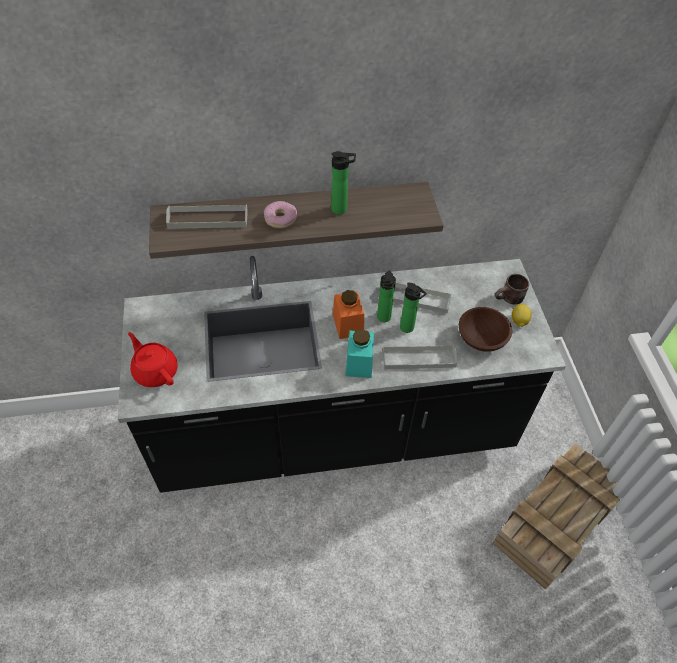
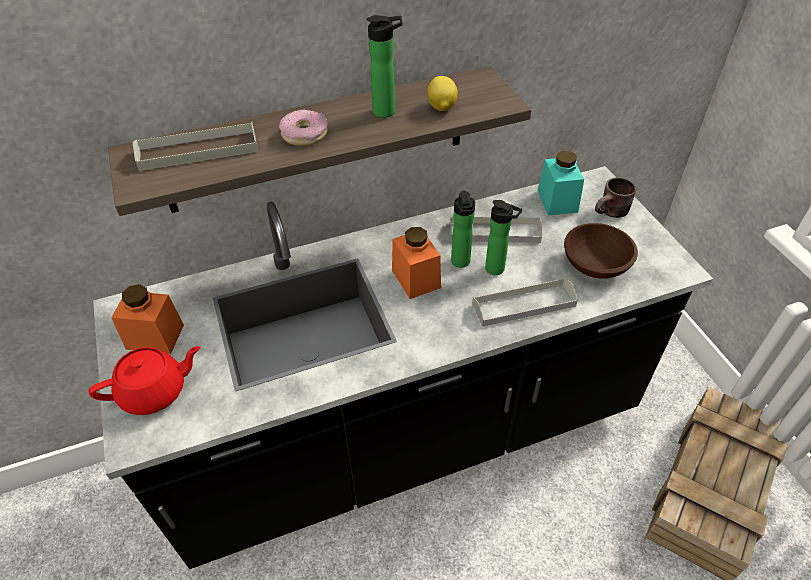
camera: 10 degrees left, 5 degrees down
(155, 371) = (155, 391): red teapot -> red teapot turned 120 degrees clockwise
(161, 333) = (155, 337): none -> orange jar
(359, 363) = (446, 325): turquoise jar -> turquoise jar (557, 201)
(518, 321) = (633, 236): lemon -> lemon (441, 107)

